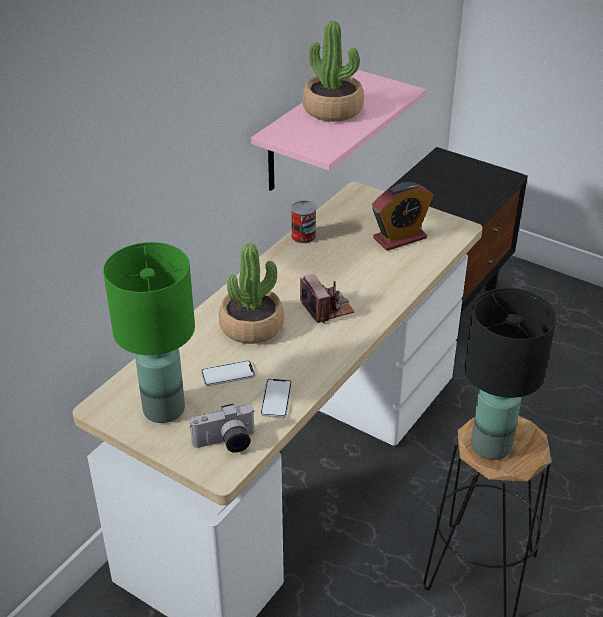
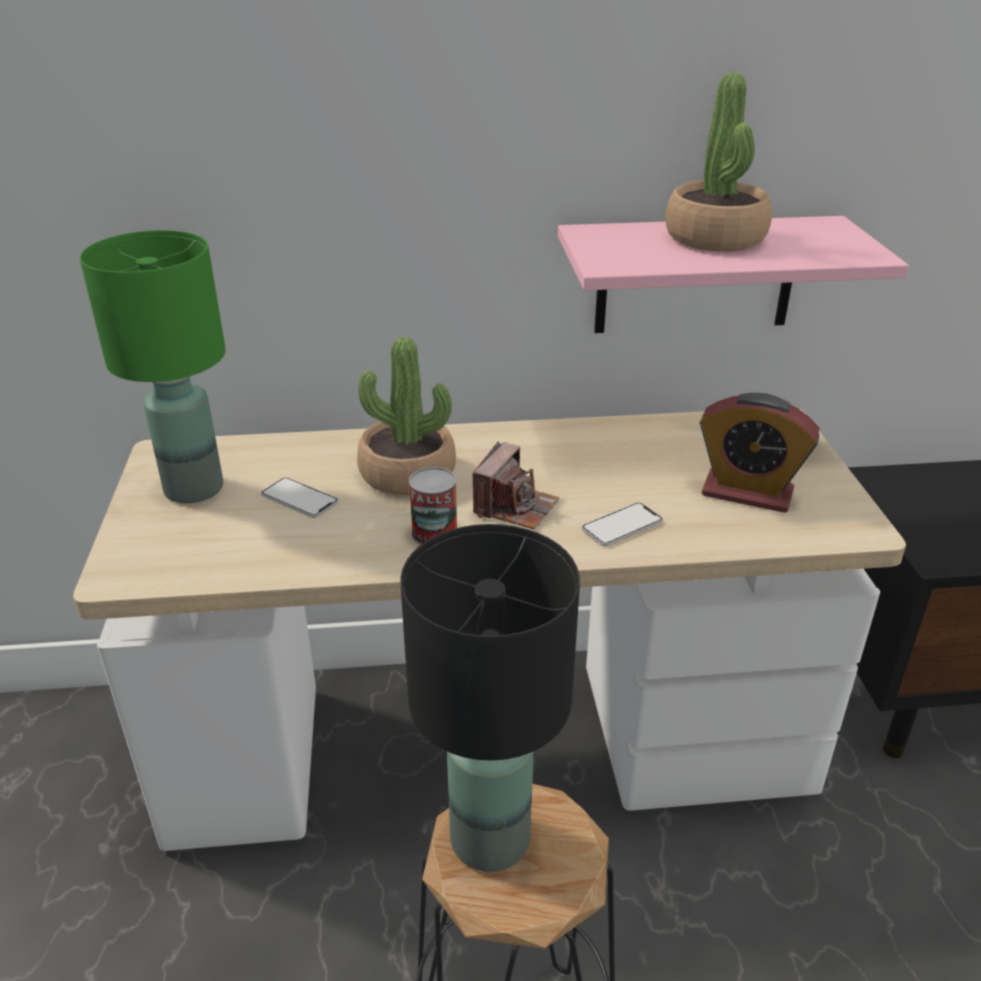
camera: 50 degrees right, 5 degrees down
(226, 443) = (170, 556): camera -> none
(276, 399) = (290, 553): phone -> phone (622, 526)
(303, 236) = (628, 427): can -> can (434, 533)

